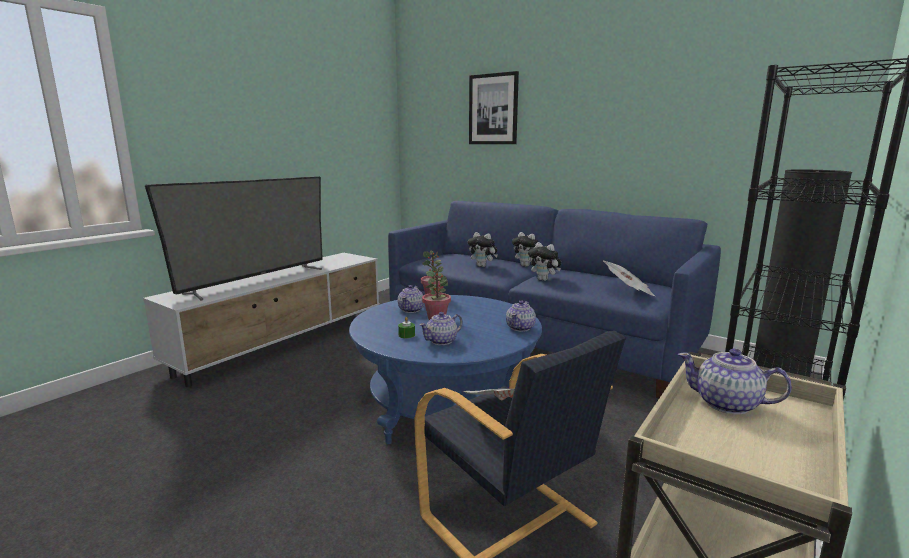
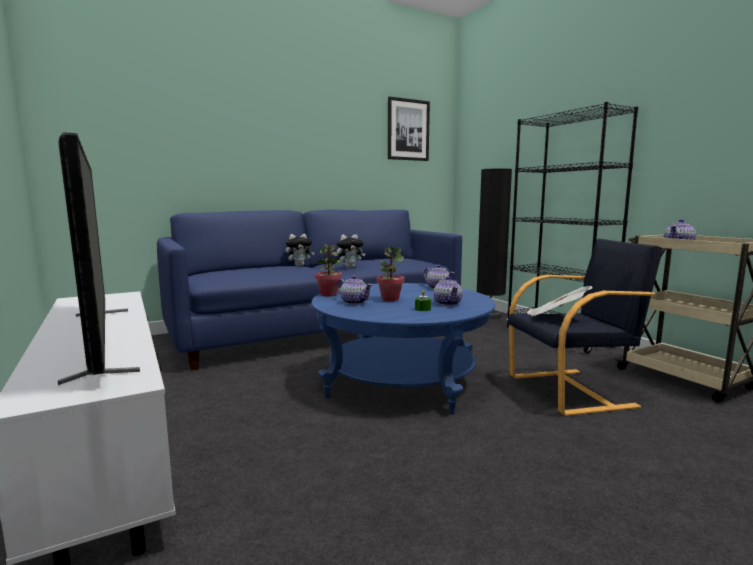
camera: 65 degrees left, 5 degrees down
(483, 266) = (280, 270): plush toy -> none
(493, 109) = (195, 113): picture -> picture (408, 130)
(628, 291) = (409, 261): newspaper -> none

